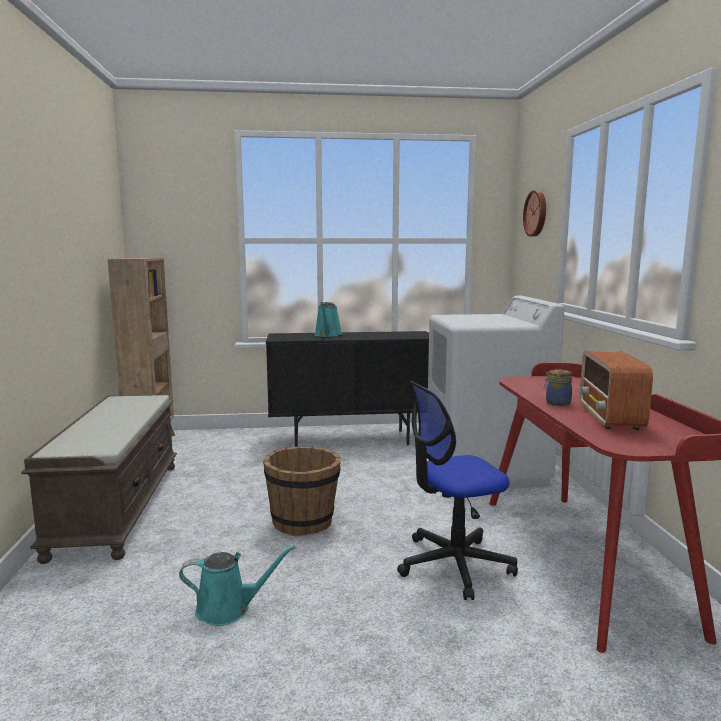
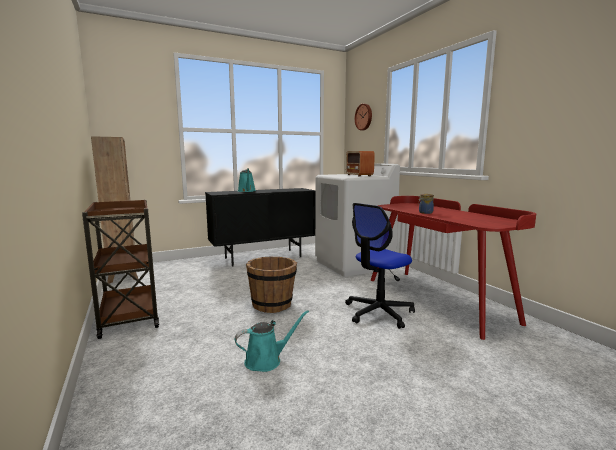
camera: 20 degrees left, 0 degrees up
(117, 506) = (129, 315): brown bench -> brown cart
(610, 417) = (460, 216): radio -> radio (359, 175)

